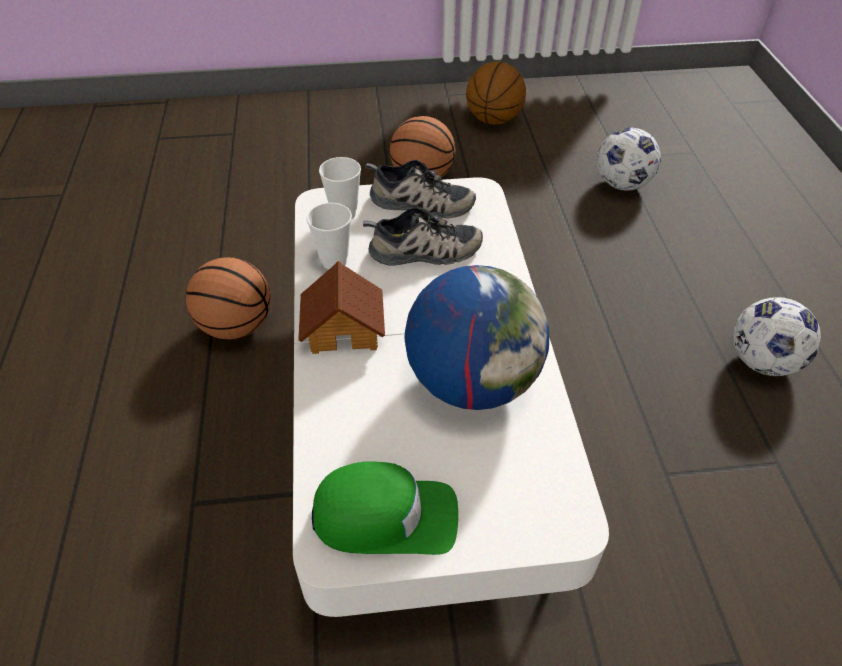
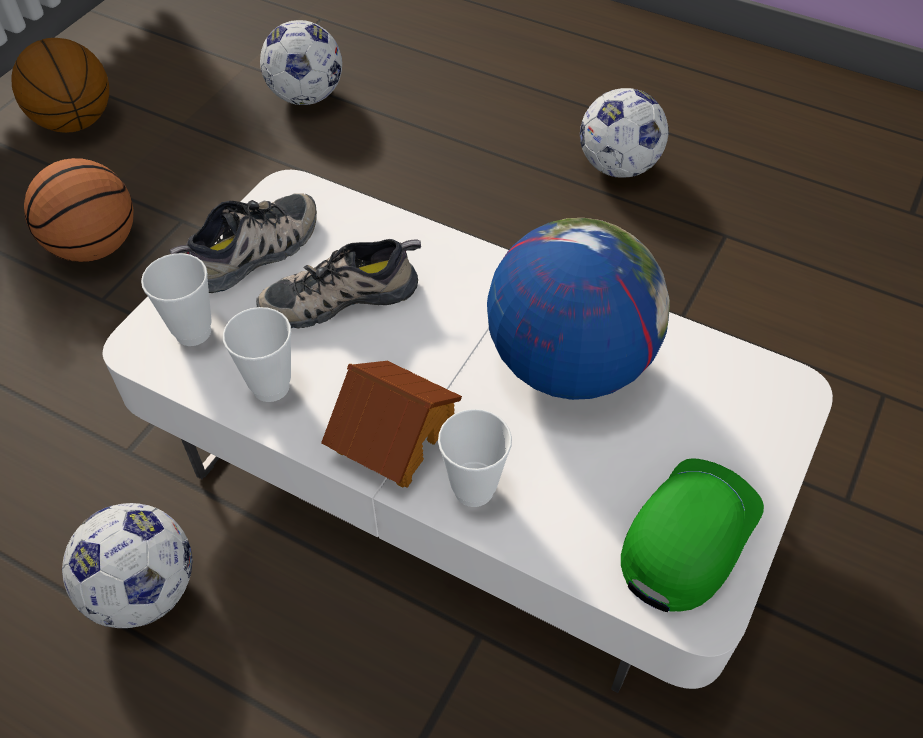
camera: 55 degrees left, 5 degrees up
(236, 326) = (145, 591): basketball -> football
(334, 384) = (473, 489): none -> cup
(424, 252) = (340, 295): shoe -> shoe turned 135 degrees counterclockwise

